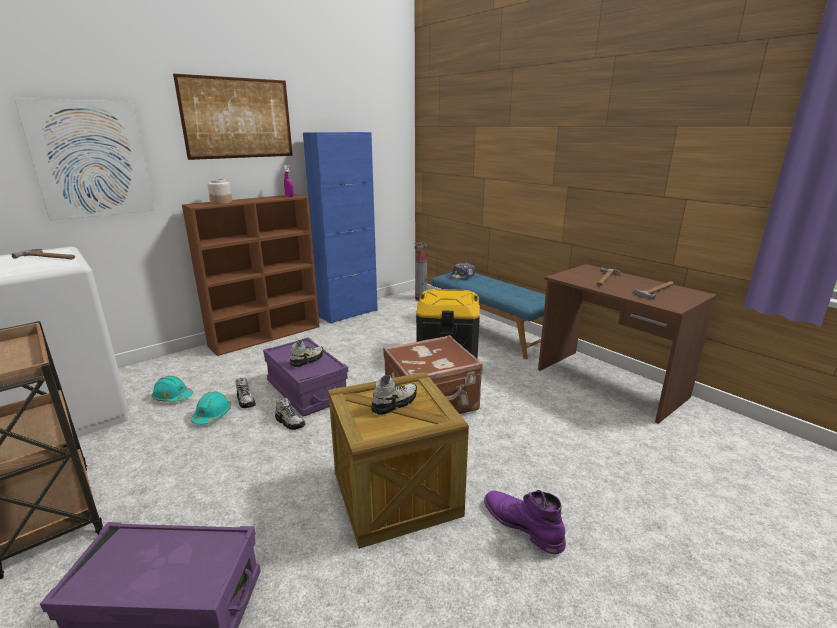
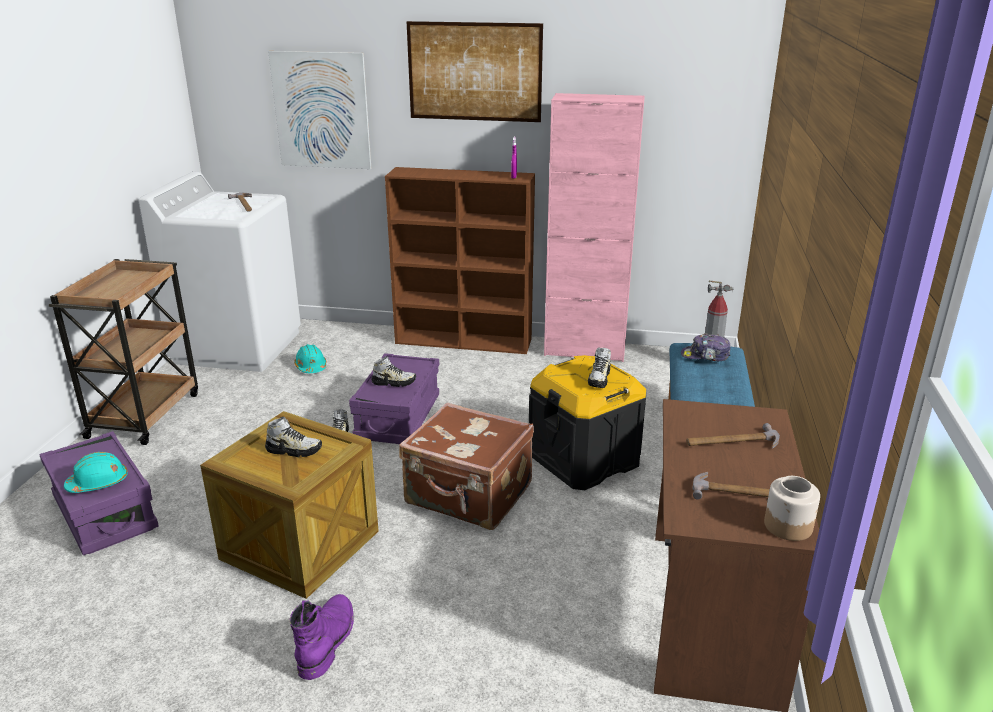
camera: 50 degrees right, 5 degrees up
(212, 415) = (308, 398): turquoise hard hat -> turquoise hard hat (98, 483)
(221, 202) = (428, 173): jar -> jar (788, 526)
(246, 401) = (345, 399): shoe -> shoe (599, 379)
(348, 313) = (584, 351): blue cabinet -> pink cabinet

